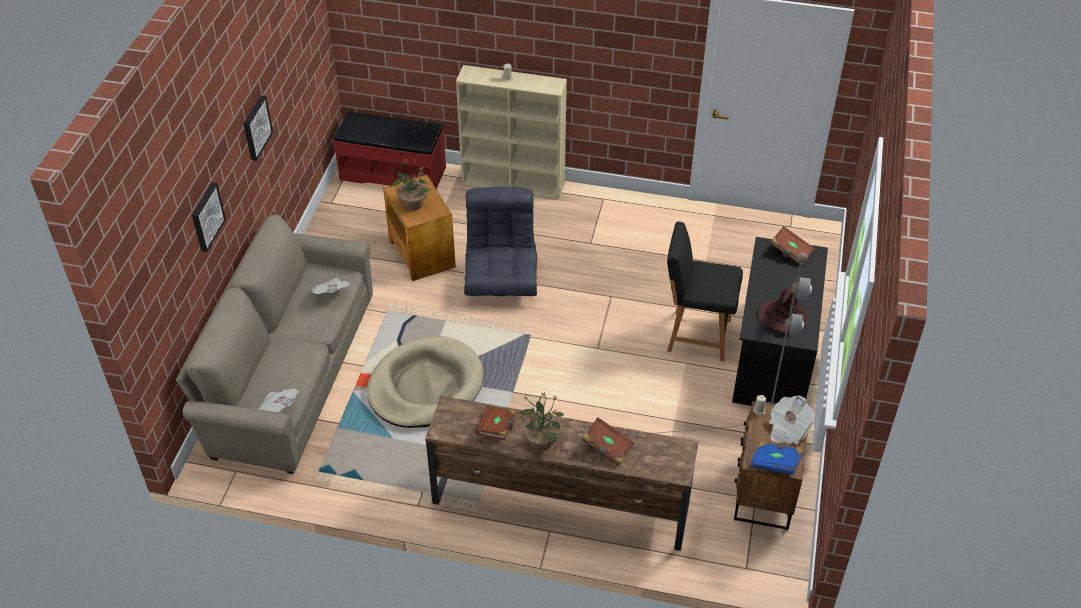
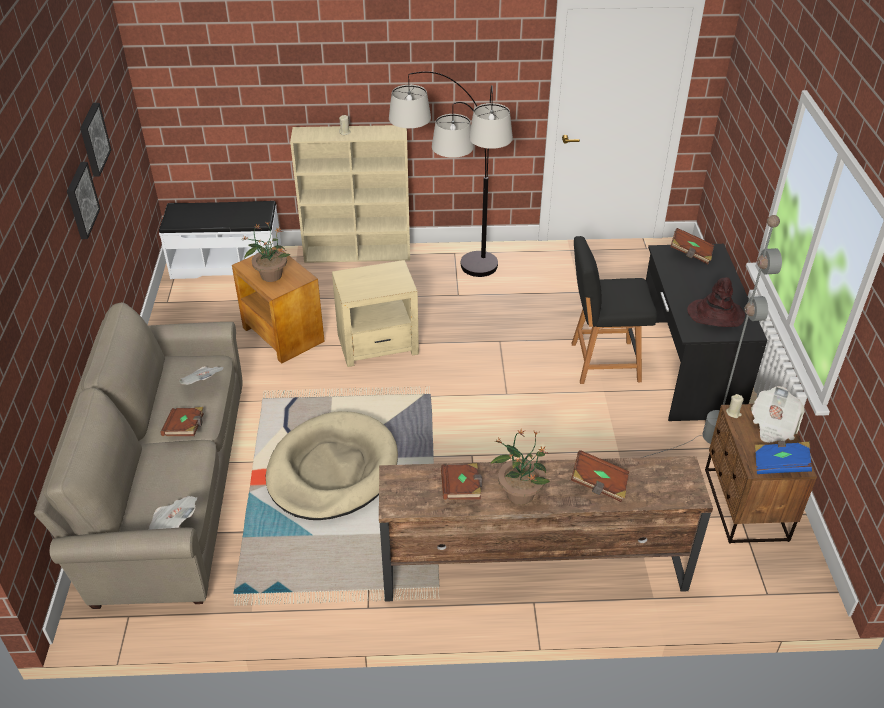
camera: 15 degrees left, 5 degrees down
(206, 216) = (40, 301): picture -> picture (93, 139)
(308, 331) = (185, 429): none -> brown book
(393, 173) = (227, 263): red bench -> white bench
(501, 279) = (378, 344): grey armchair -> beige side table
(593, 239) = (459, 291): none -> floor lamp

